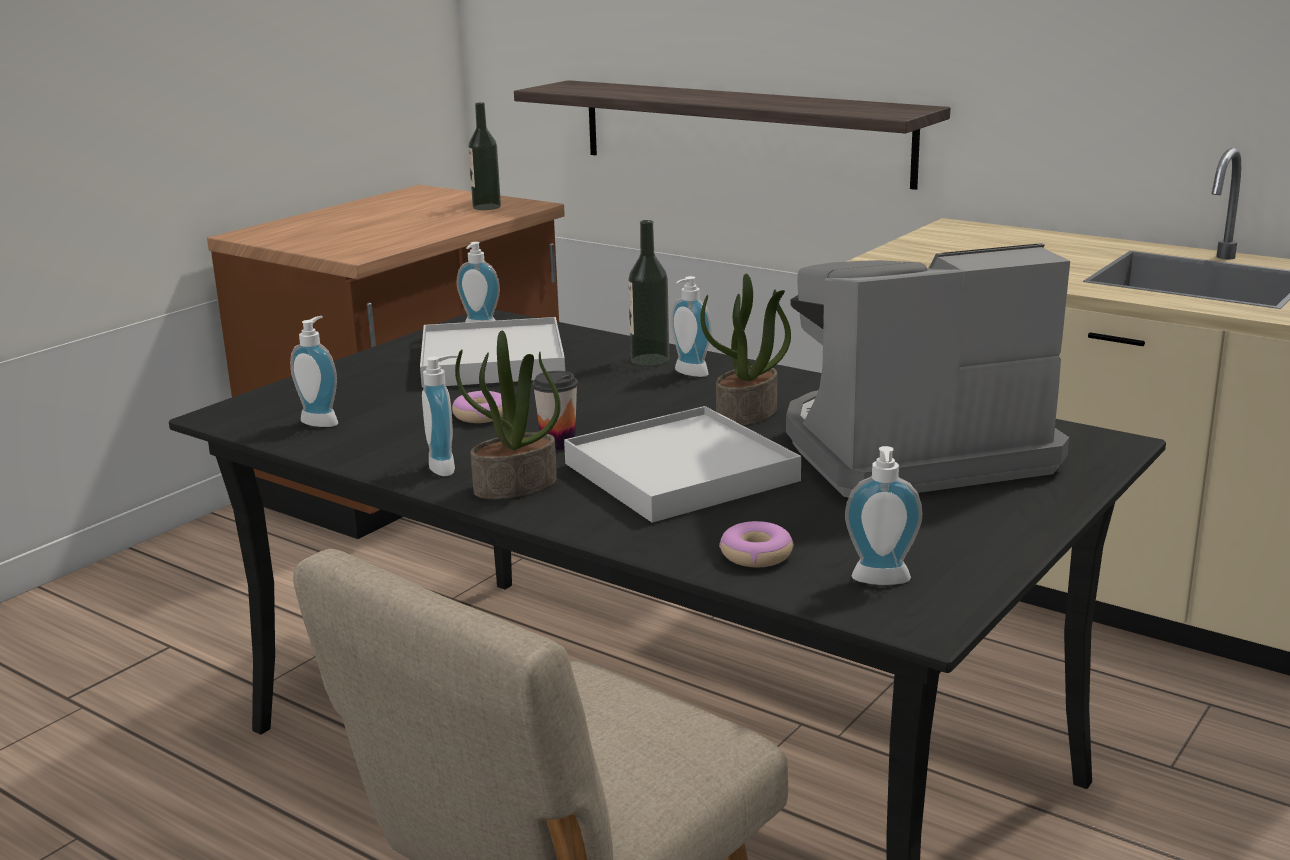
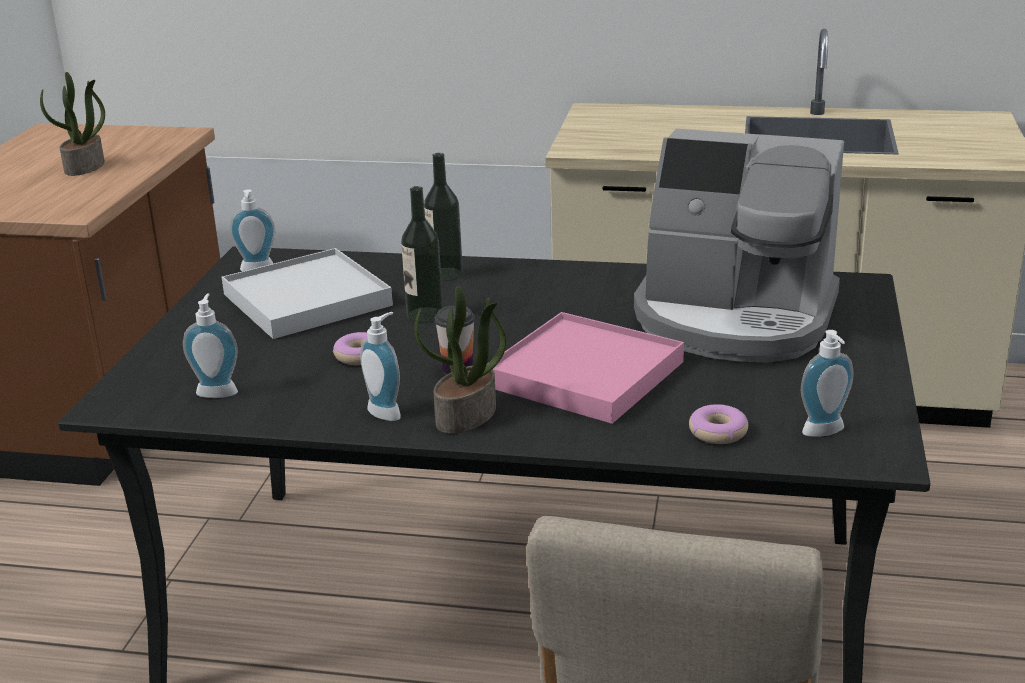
camera: 25 degrees left, 5 degrees up
(486, 207) = (141, 141): bottle -> bottle (425, 315)
(680, 472) = (585, 374): white tray -> pink tray
(688, 373) = (491, 281): soap dispenser -> none
(742, 131) = (373, 42): shelf -> none
(747, 414) = (579, 311): potted plant -> potted plant (85, 167)
(911, 451) = (735, 319): coffee machine -> coffee machine turned 120 degrees counterclockwise

